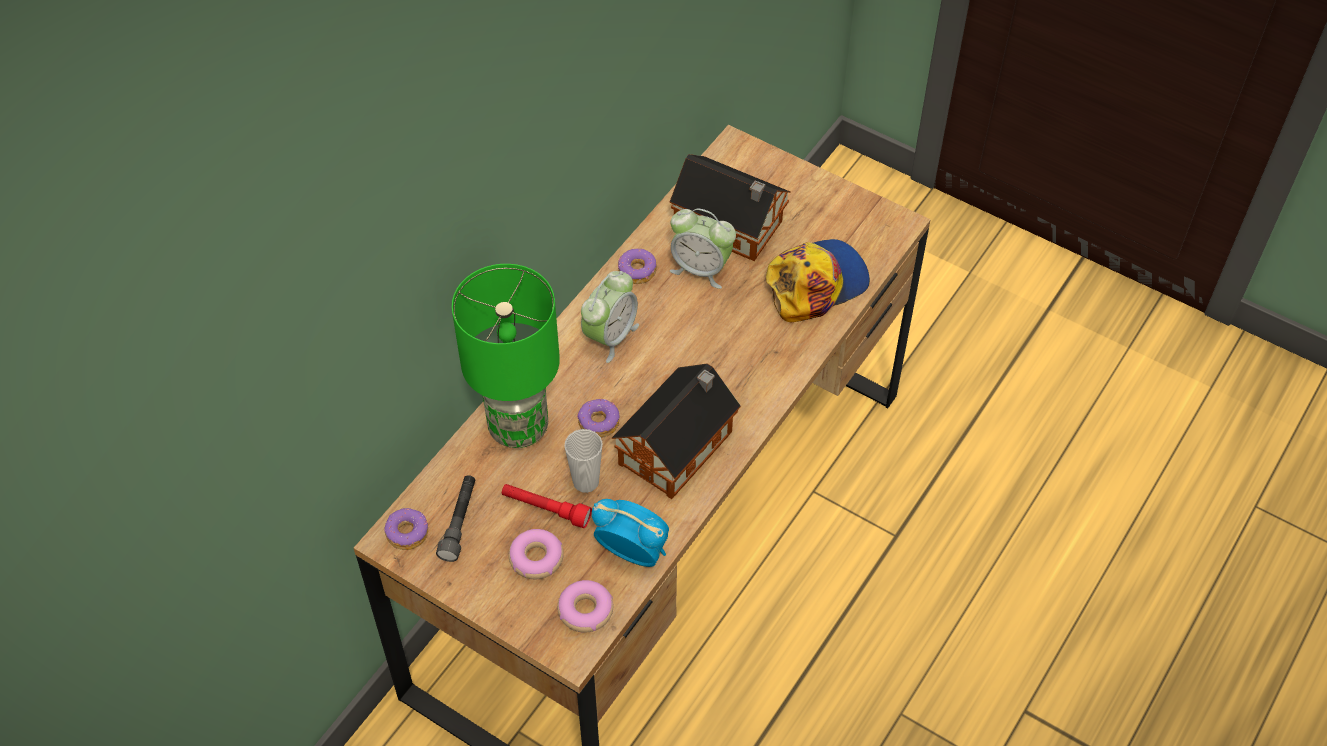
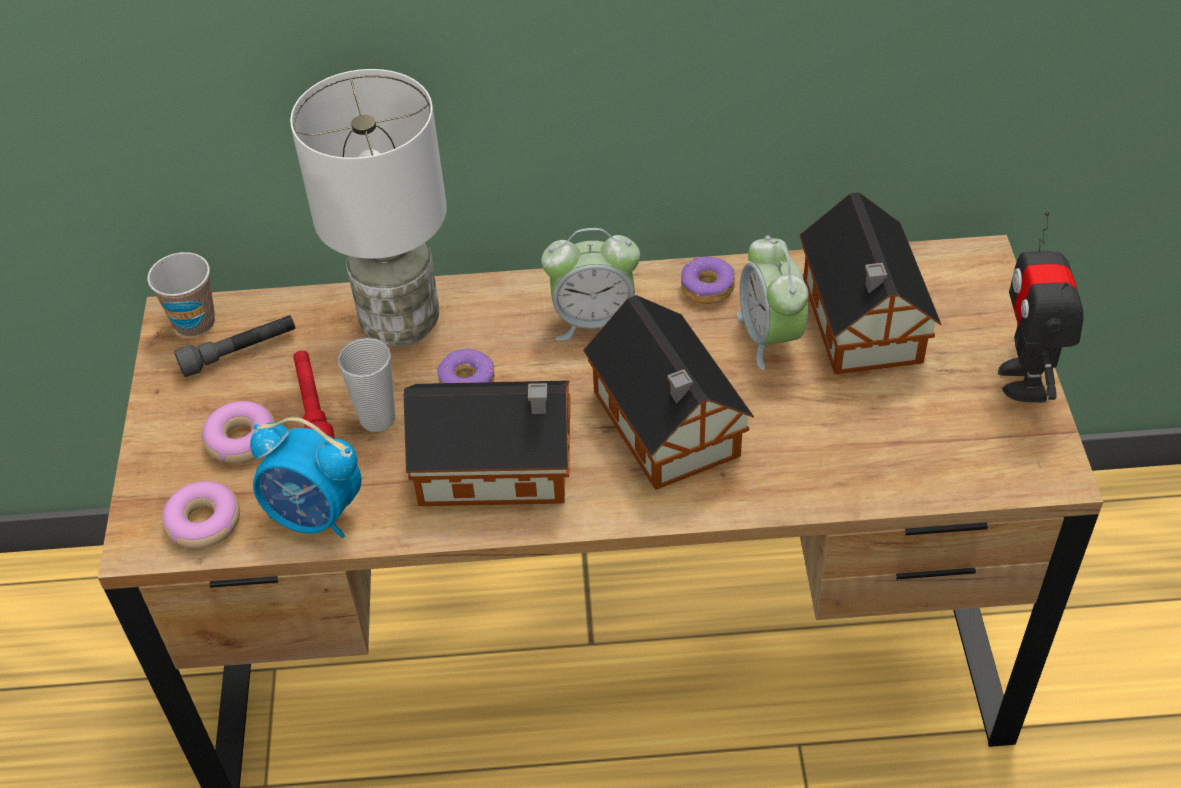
camera: 55 degrees right, 5 degrees down
(407, 533) = (194, 323): donut -> cup
(517, 428) = (399, 323): green table lamp -> white table lamp
(632, 552) = (315, 515): alarm clock -> alarm clock turned 120 degrees clockwise
(723, 355) = (667, 429): none -> toy house
(815, 283) = (866, 449): cap -> none
(832, 191) = (1025, 380): none -> toy robot

